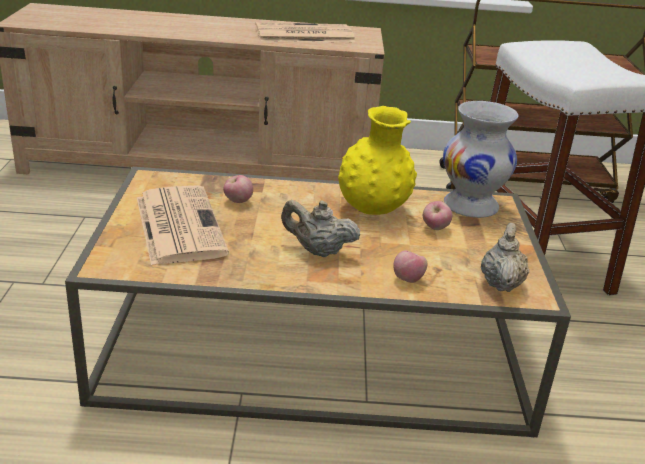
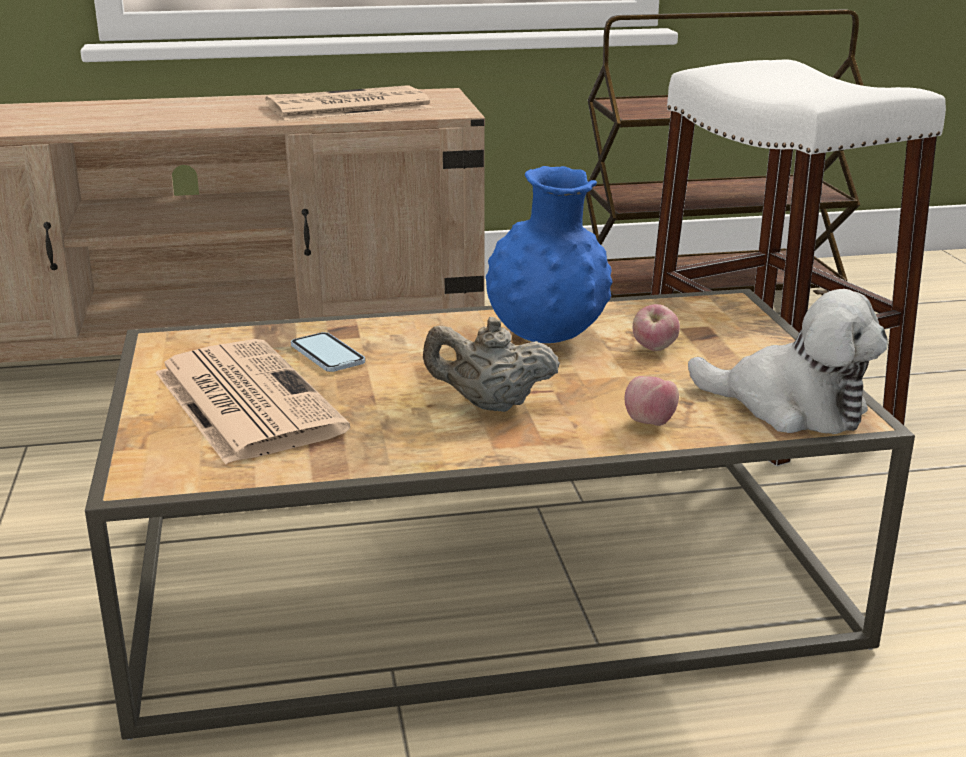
camera: 10 degrees left, 5 degrees down
(238, 201) = (327, 355): apple -> phone
(373, 210) = (547, 338): yellow vase -> blue vase
(469, 206) = (689, 313): white vase -> none
(501, 283) = (790, 407): beige teapot -> plush toy

